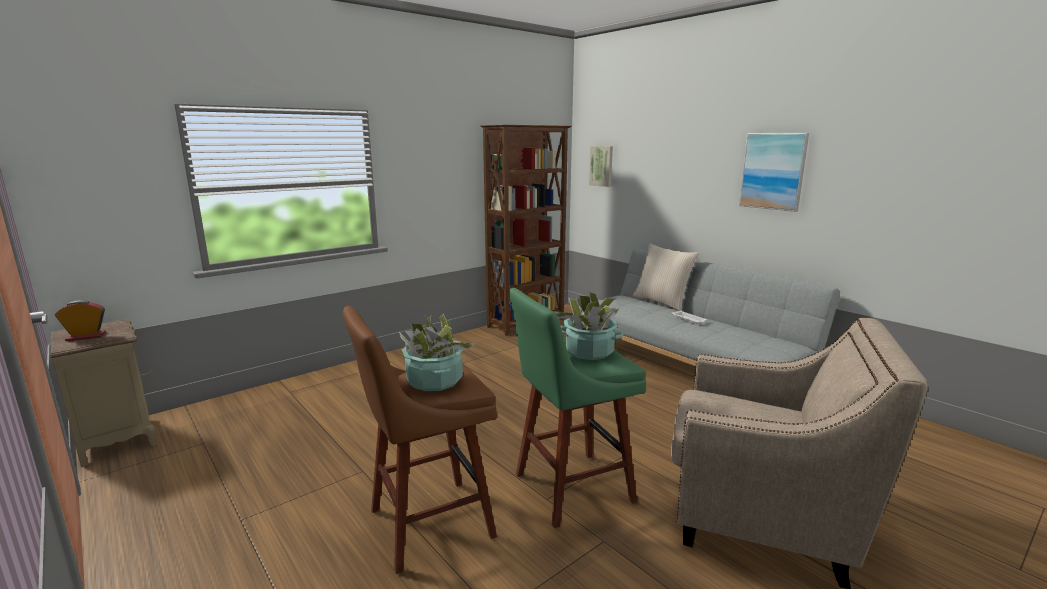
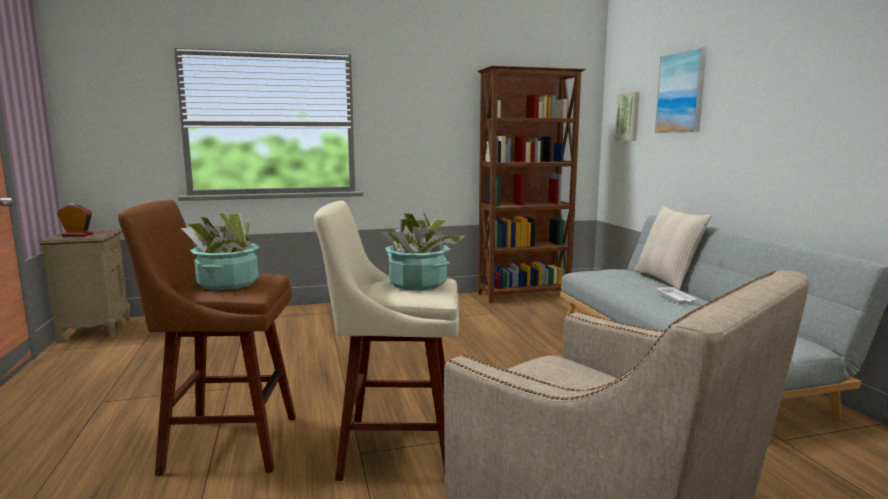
camera: 25 degrees right, 5 degrees down
(570, 489) = (395, 450): green stool -> beige stool
(773, 171) = (811, 101): picture -> picture (681, 92)

